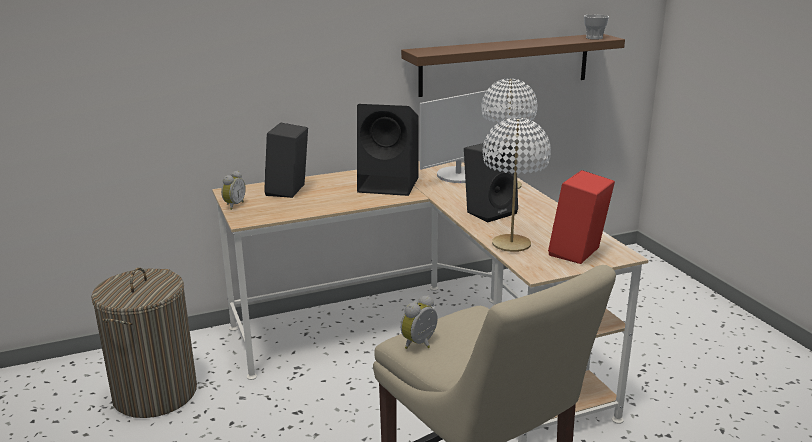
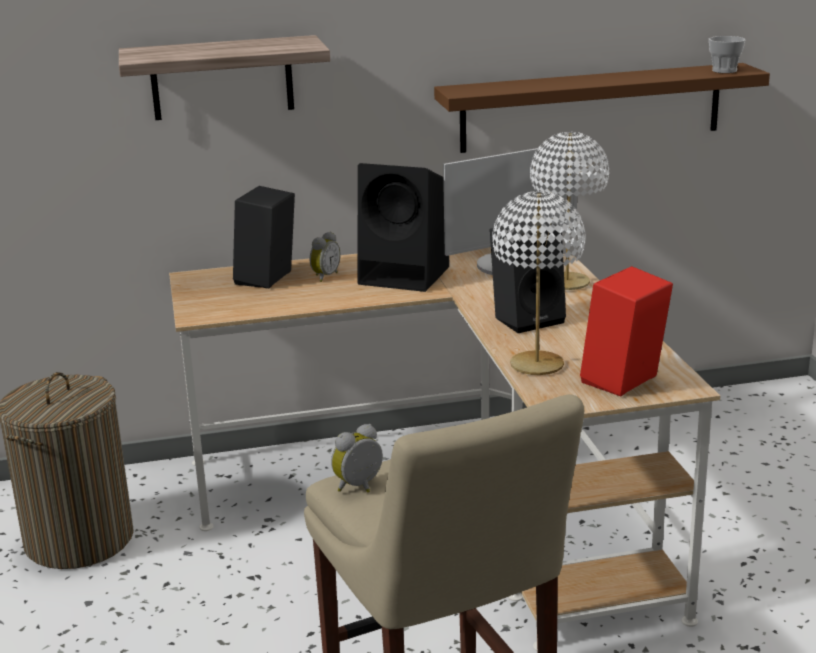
camera: 10 degrees right, 0 degrees up
(233, 205) = (189, 296): alarm clock -> alarm clock (324, 276)
(250, 43) = (222, 78): none -> shelf

